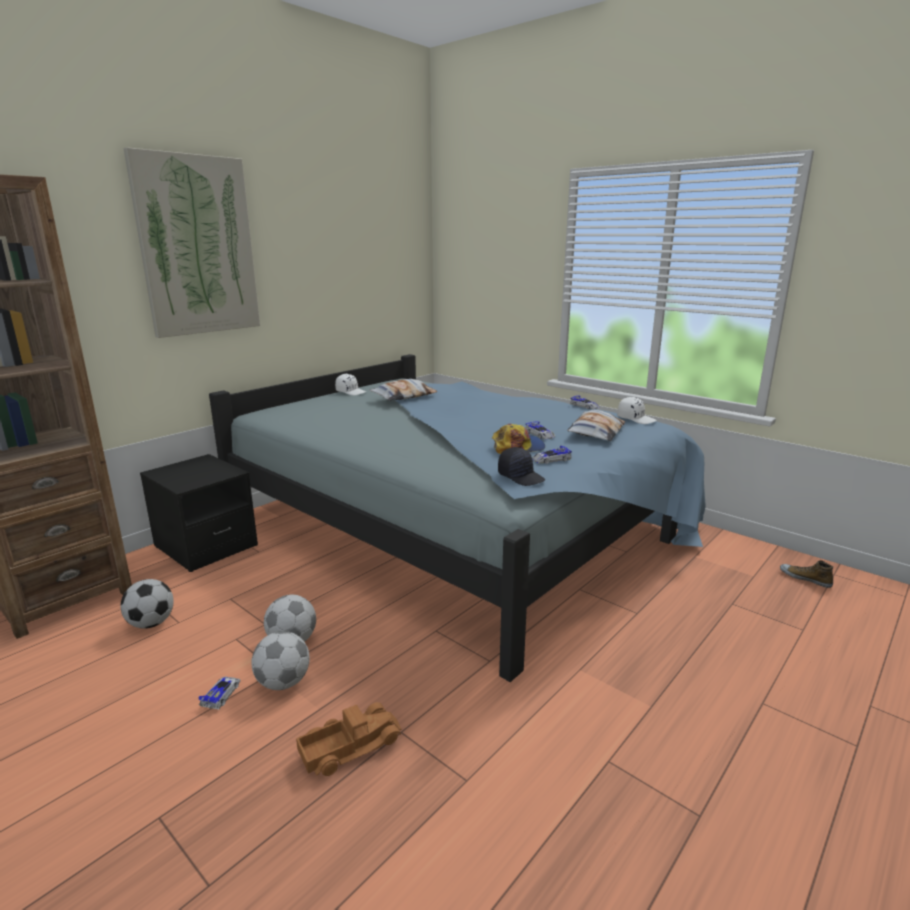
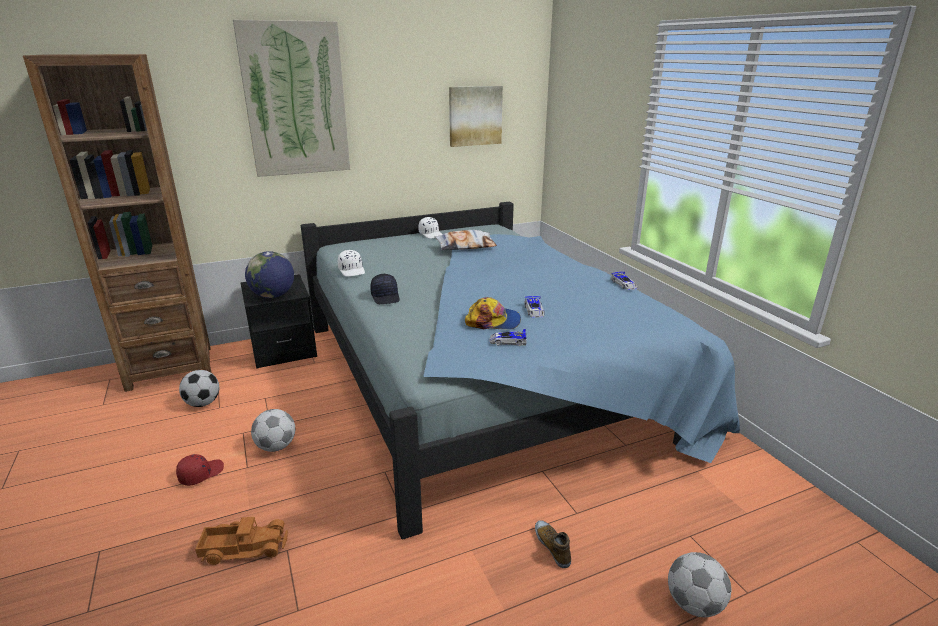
camera: 25 degrees right, 5 degrees up
(202, 478) = (273, 296): none -> globe
(221, 694) = (201, 474): toy car -> red cap
(283, 683) = (244, 479): football -> football (694, 604)
(374, 266) = (475, 116): none -> picture
(521, 476) = (456, 354): black cap -> black cap (386, 297)
(595, 432) = (594, 318): pillow -> none
(636, 419) = (659, 309): white cap -> white cap (352, 270)
(805, 578) = (811, 535): shoe -> shoe (552, 546)

